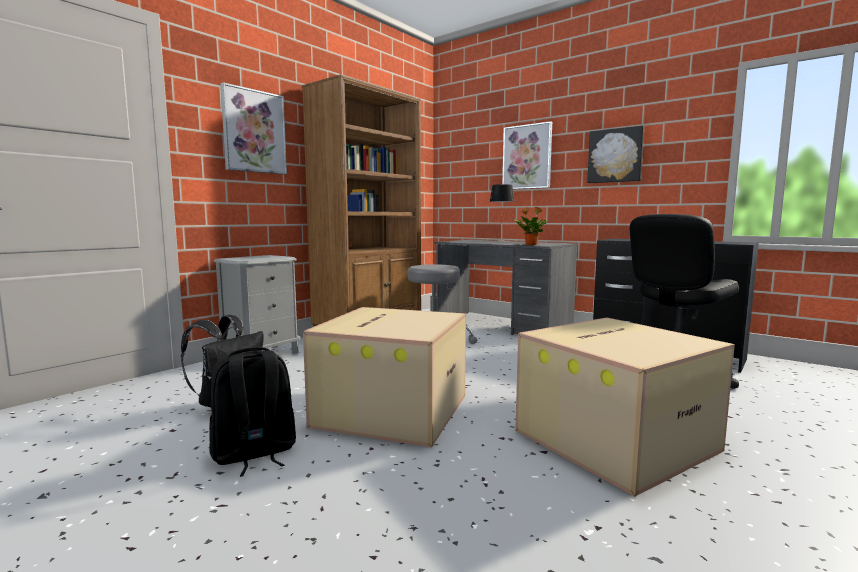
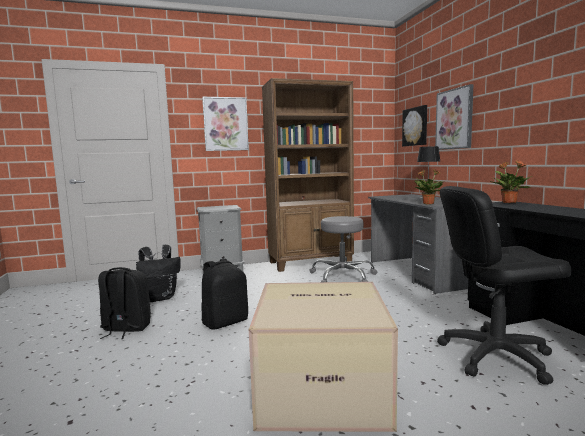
camera: 35 degrees right, 0 degrees up
(391, 409) = (225, 322): cardboard box -> black backpack
(615, 156) = (525, 114): picture -> picture (415, 126)
(620, 239) = (508, 202): none -> potted plant

